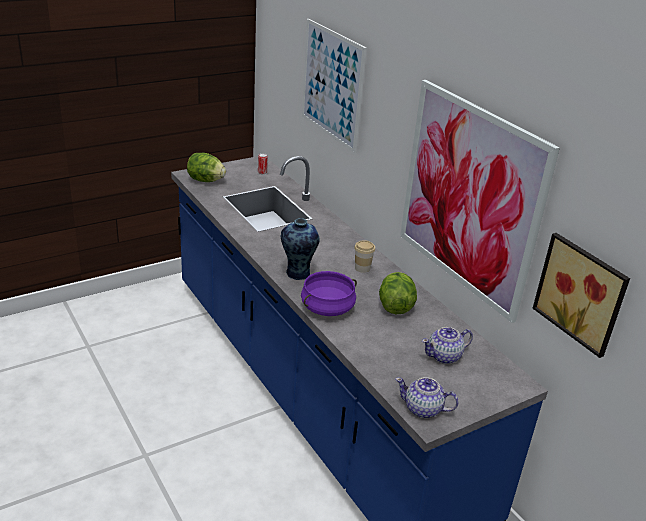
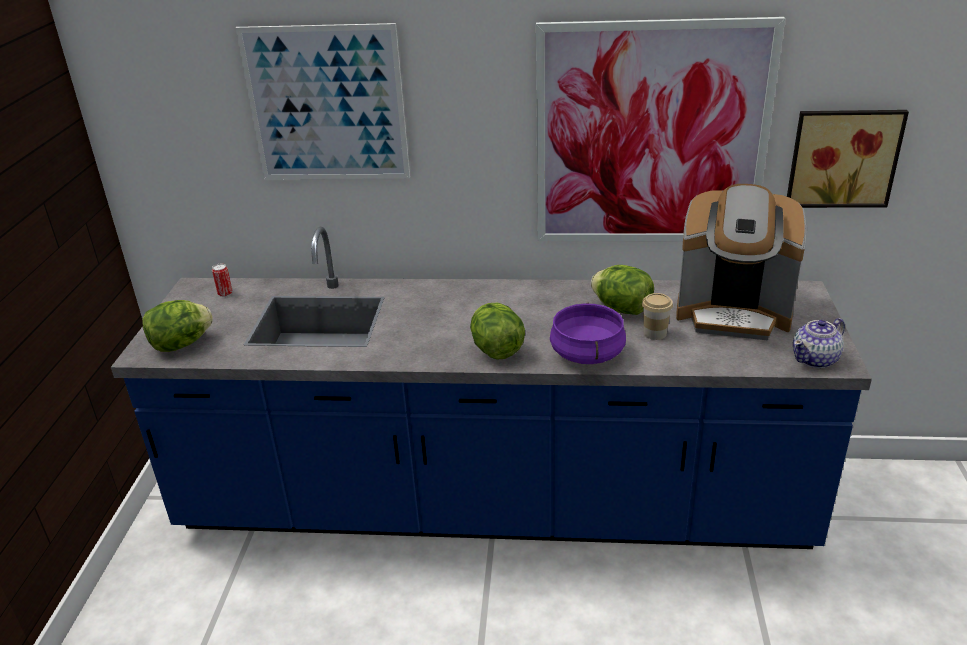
camera: 50 degrees left, 0 degrees up
(297, 274) = (496, 350): vase -> lettuce
(362, 268) = (527, 302): cup -> cup (655, 333)
(444, 356) = (733, 313): teapot -> coffee machine

